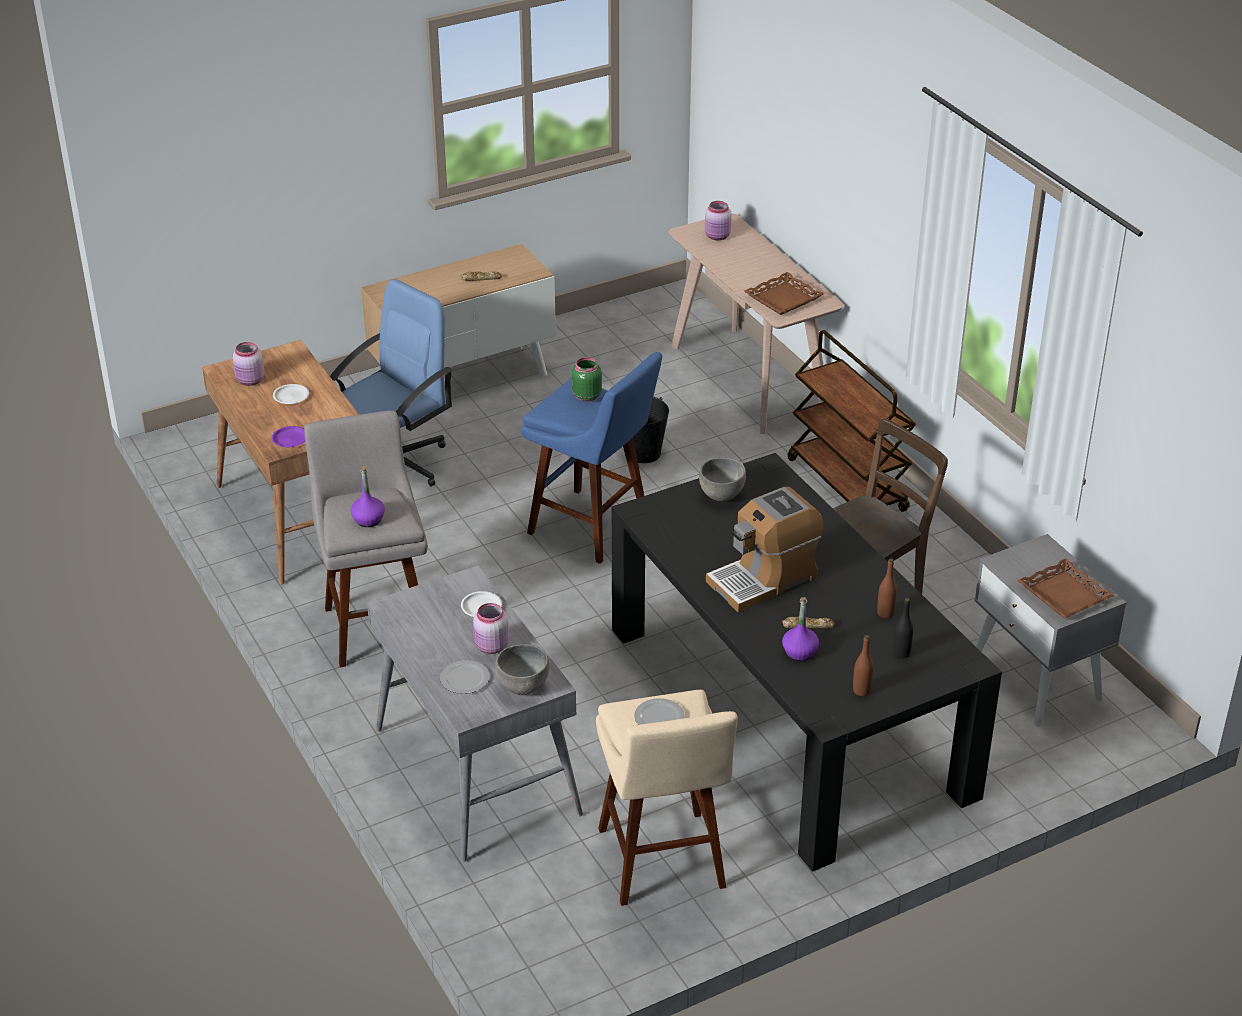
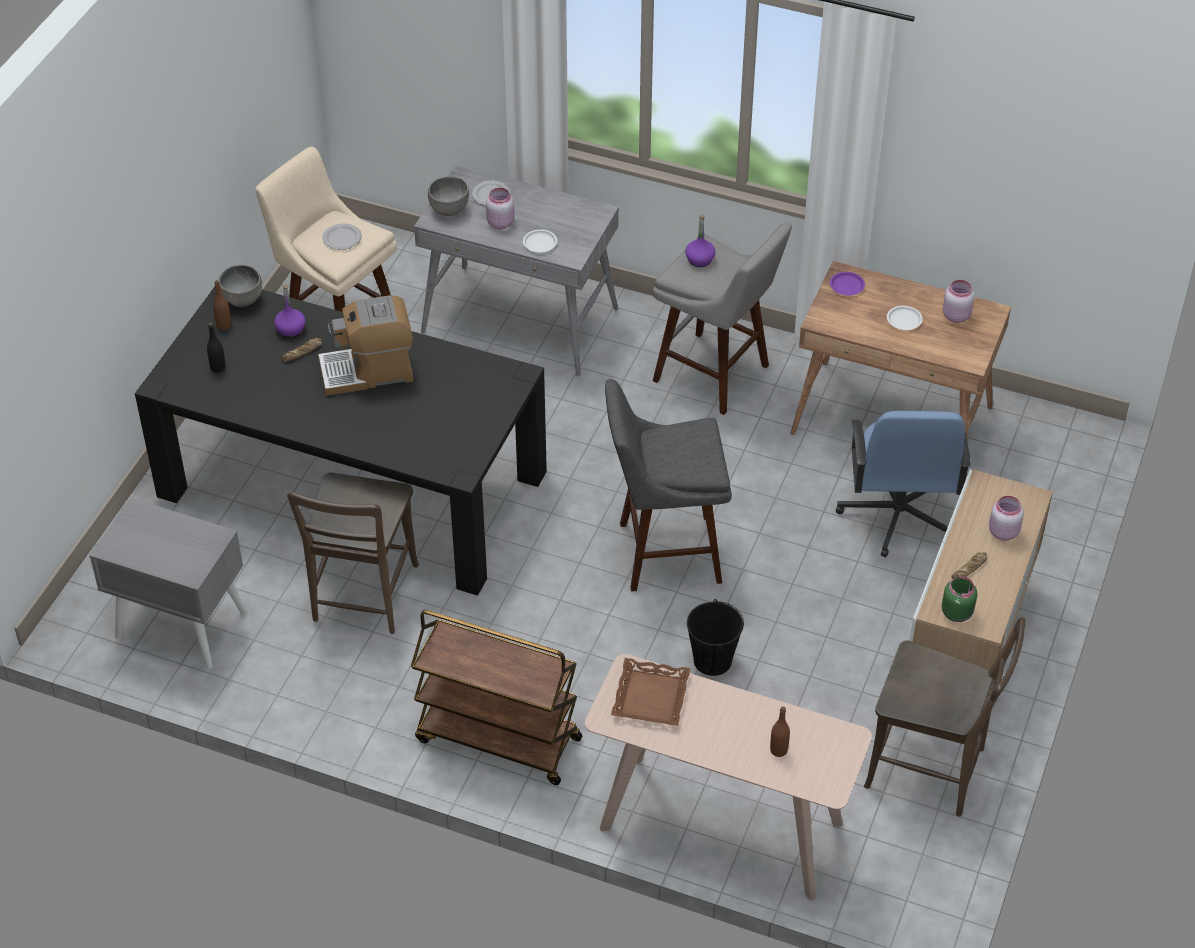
camera: 140 degrees right, 10 degrees up
(583, 341) = (932, 770): none -> brown chair
(586, 396) = (686, 459): green jar -> green jar (957, 612)
(593, 528) = (663, 553): blue stool -> grey stool
(718, 236) = (812, 754): pink jar -> pink jar (1002, 532)
(721, 495) = (472, 425): grey bowl -> grey bowl (242, 300)
(764, 579) = (368, 371): coffee machine -> coffee machine turned 120 degrees counterclockwise
(885, 613) = (254, 393): brown bottle -> brown bottle (778, 750)
(1064, 595) = (144, 533): brown tray -> none

